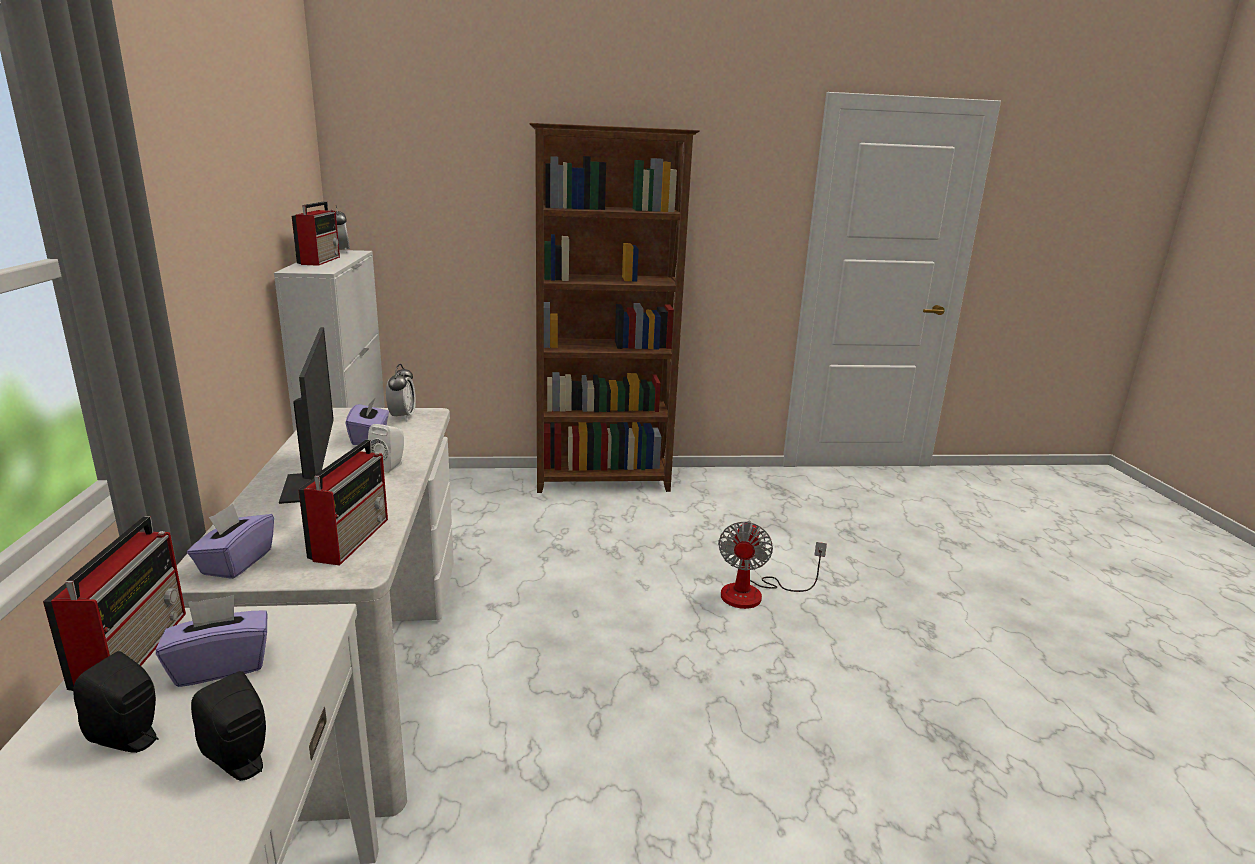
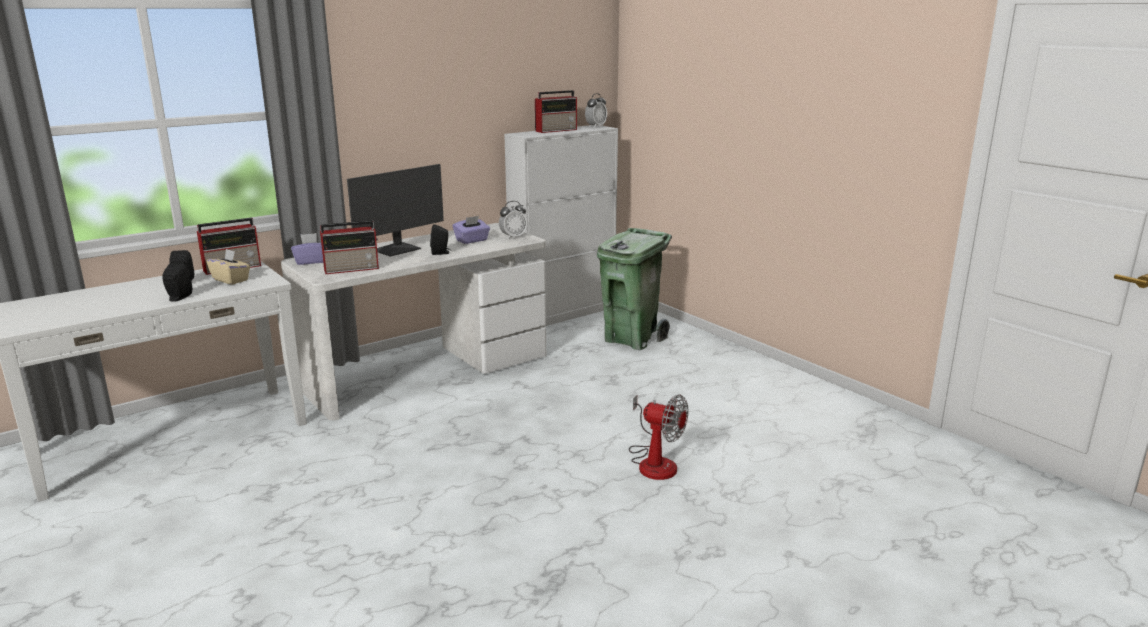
camera: 60 degrees right, 0 degrees up
(221, 665) = (231, 280): purple tissue box -> beige tissue box
(390, 466) = (441, 253): white speaker -> black speaker
(483, 504) = (632, 339): none -> green trash can
(603, 481) = (738, 361): brown bookcase -> none
(754, 594) = (654, 461): fan -> fan turned 135 degrees counterclockwise

